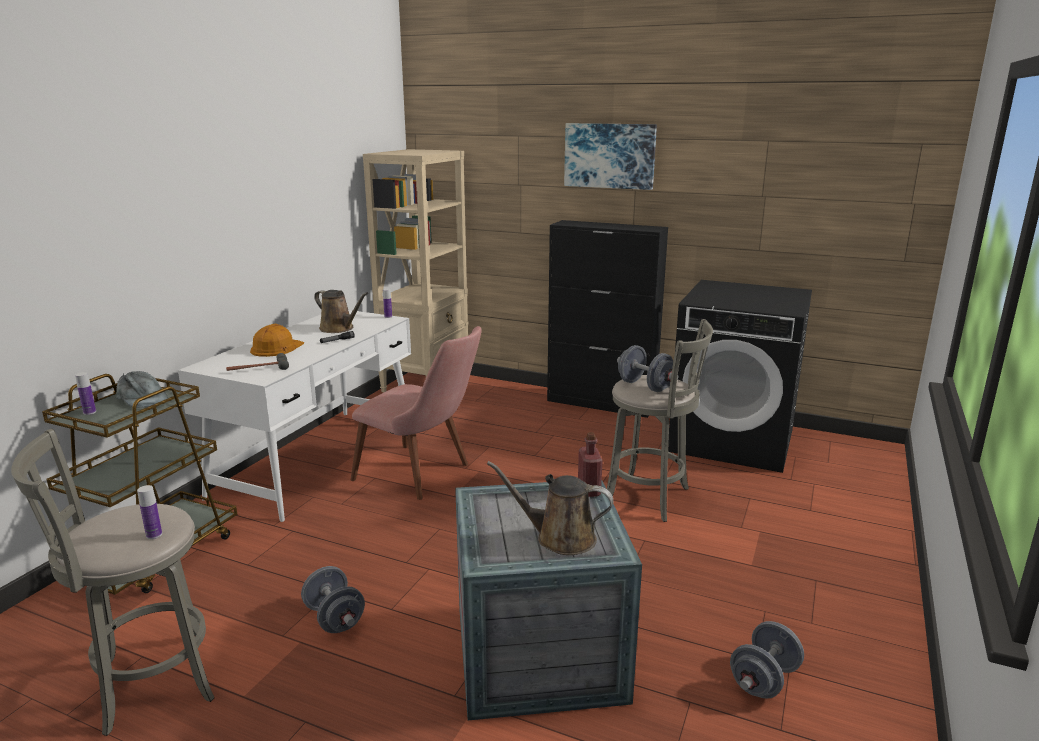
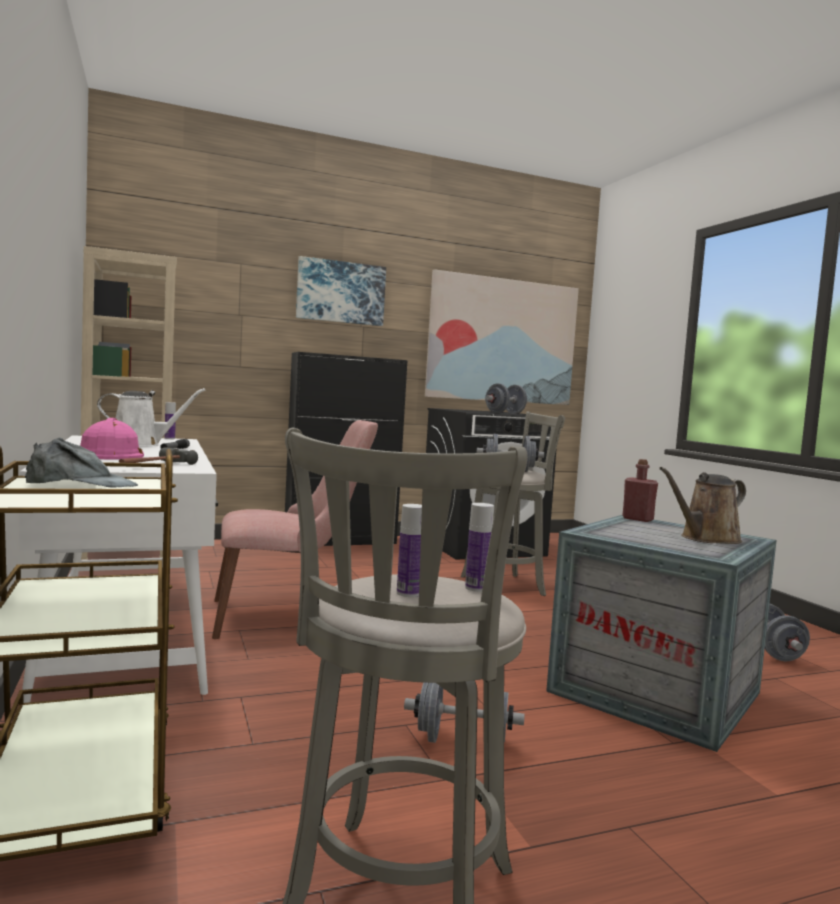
camera: 45 degrees left, 15 degrees down
(89, 412) = (34, 498): bottle -> bottle (408, 593)
(276, 348) = (111, 454): orange hard hat -> pink hard hat
(339, 328) = (140, 444): brown watering can -> white watering can
(749, 302) = (505, 413): none -> grey dumbbell
(809, 200) = (502, 340): none -> picture

